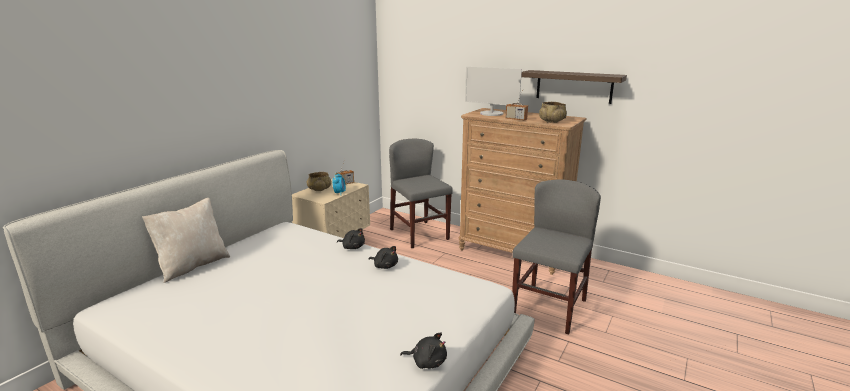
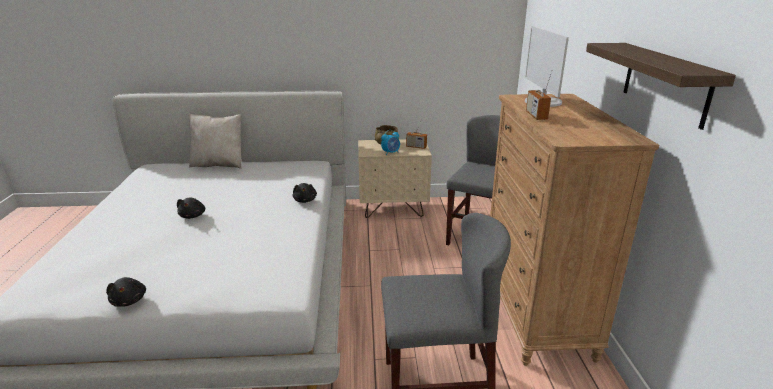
camera: 55 degrees right, 5 degrees up
(385, 266) = (283, 225): black plush toy -> black plush toy (193, 216)
(551, 121) = (569, 132): beige bowl -> none

